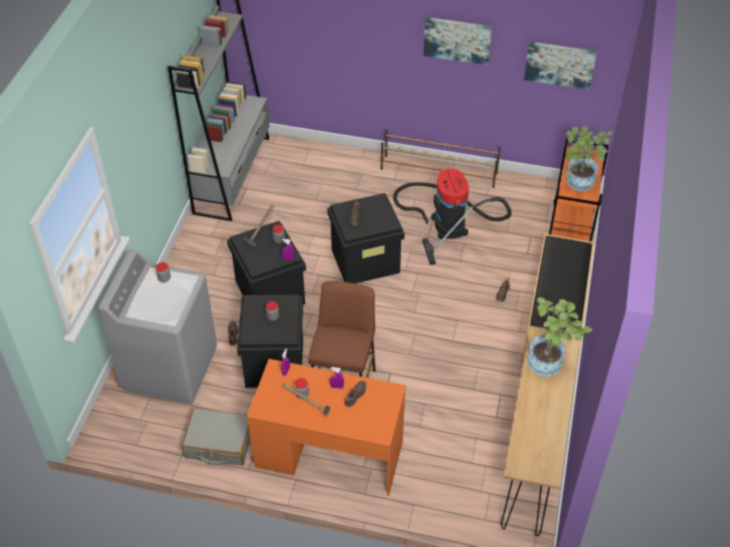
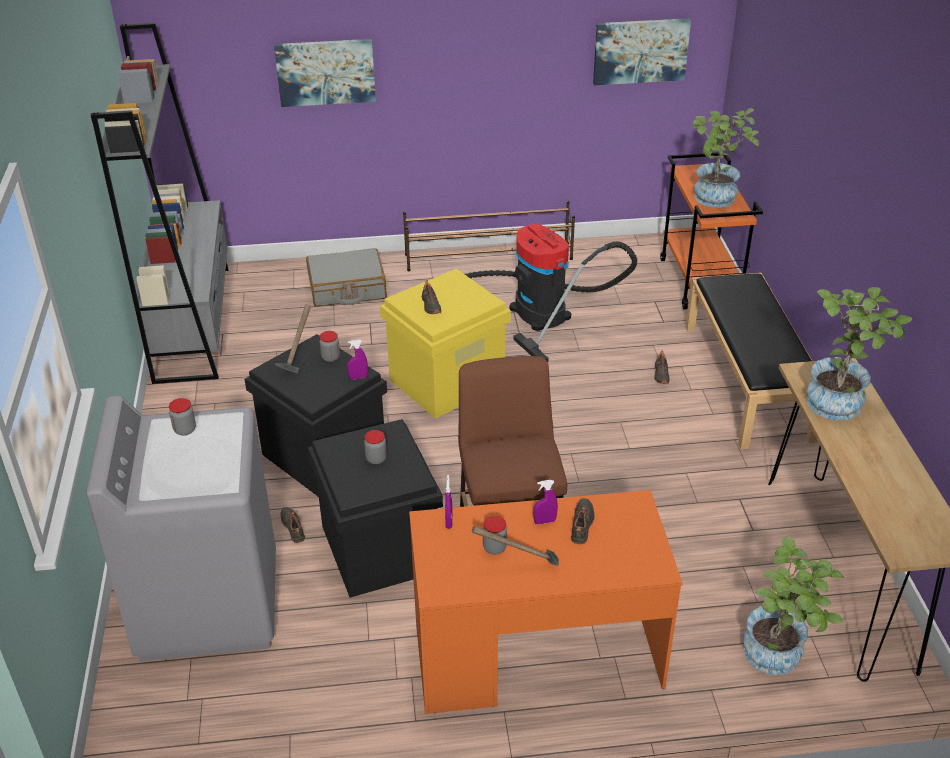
camera: 20 degrees left, 10 degrees down
(219, 443) = (345, 694): grey suitcase -> grey suitcase (347, 288)
(366, 260) = (447, 381): black storage box -> yellow storage box
(457, 40) = (495, 43): picture -> picture (325, 72)
(464, 499) = (780, 656): none -> potted plant

